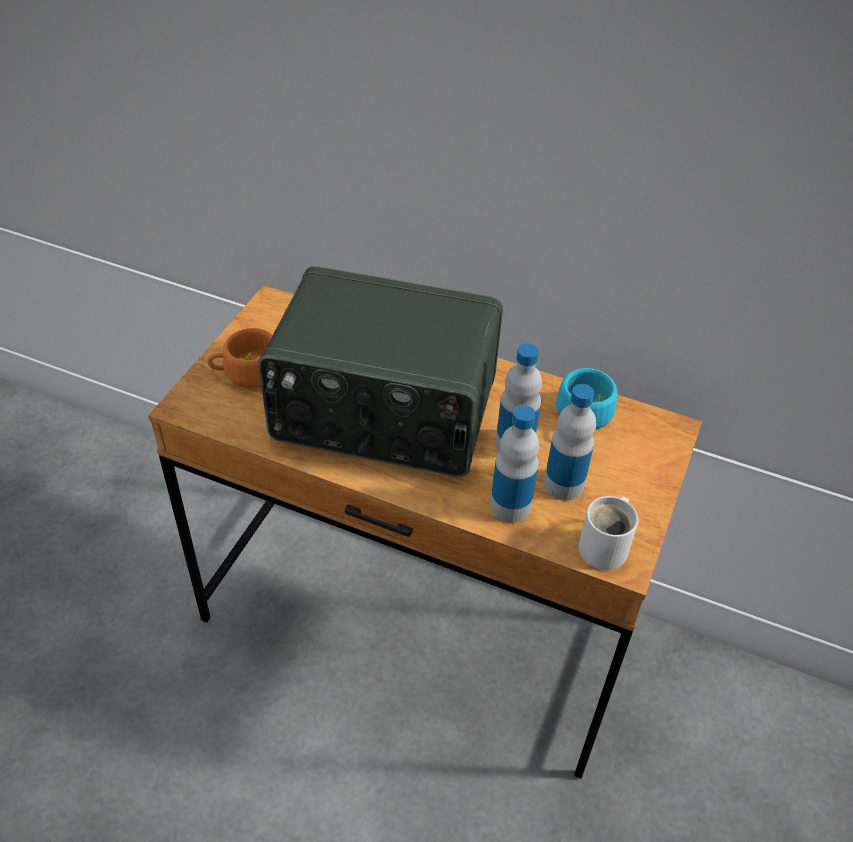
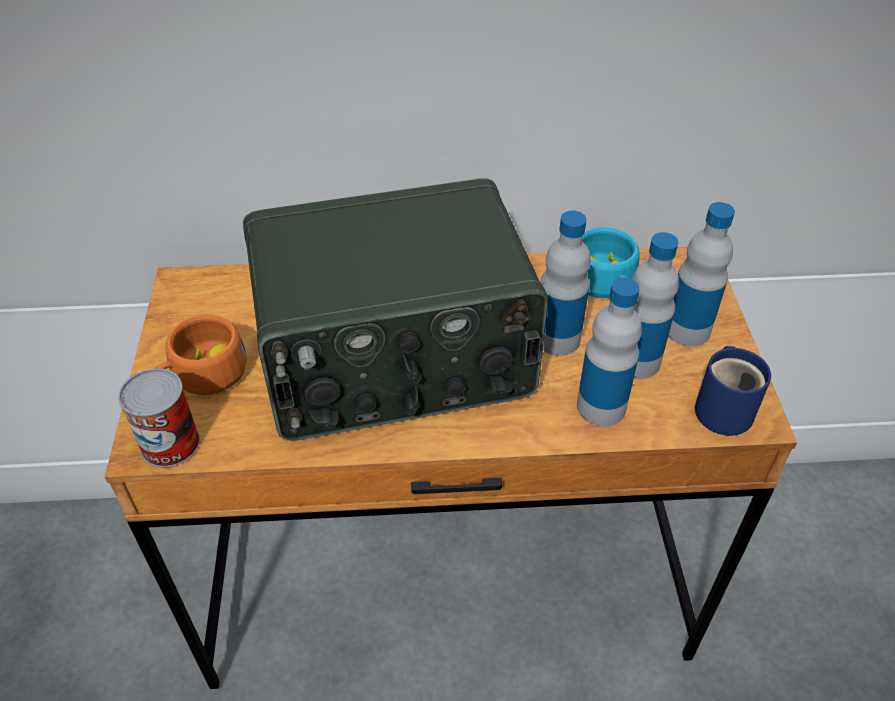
camera: 25 degrees left, 0 degrees up
(199, 410) = (170, 444): none -> can
(607, 547) = (725, 408): white mug -> blue mug
(623, 478) = (687, 330): none -> bottle

